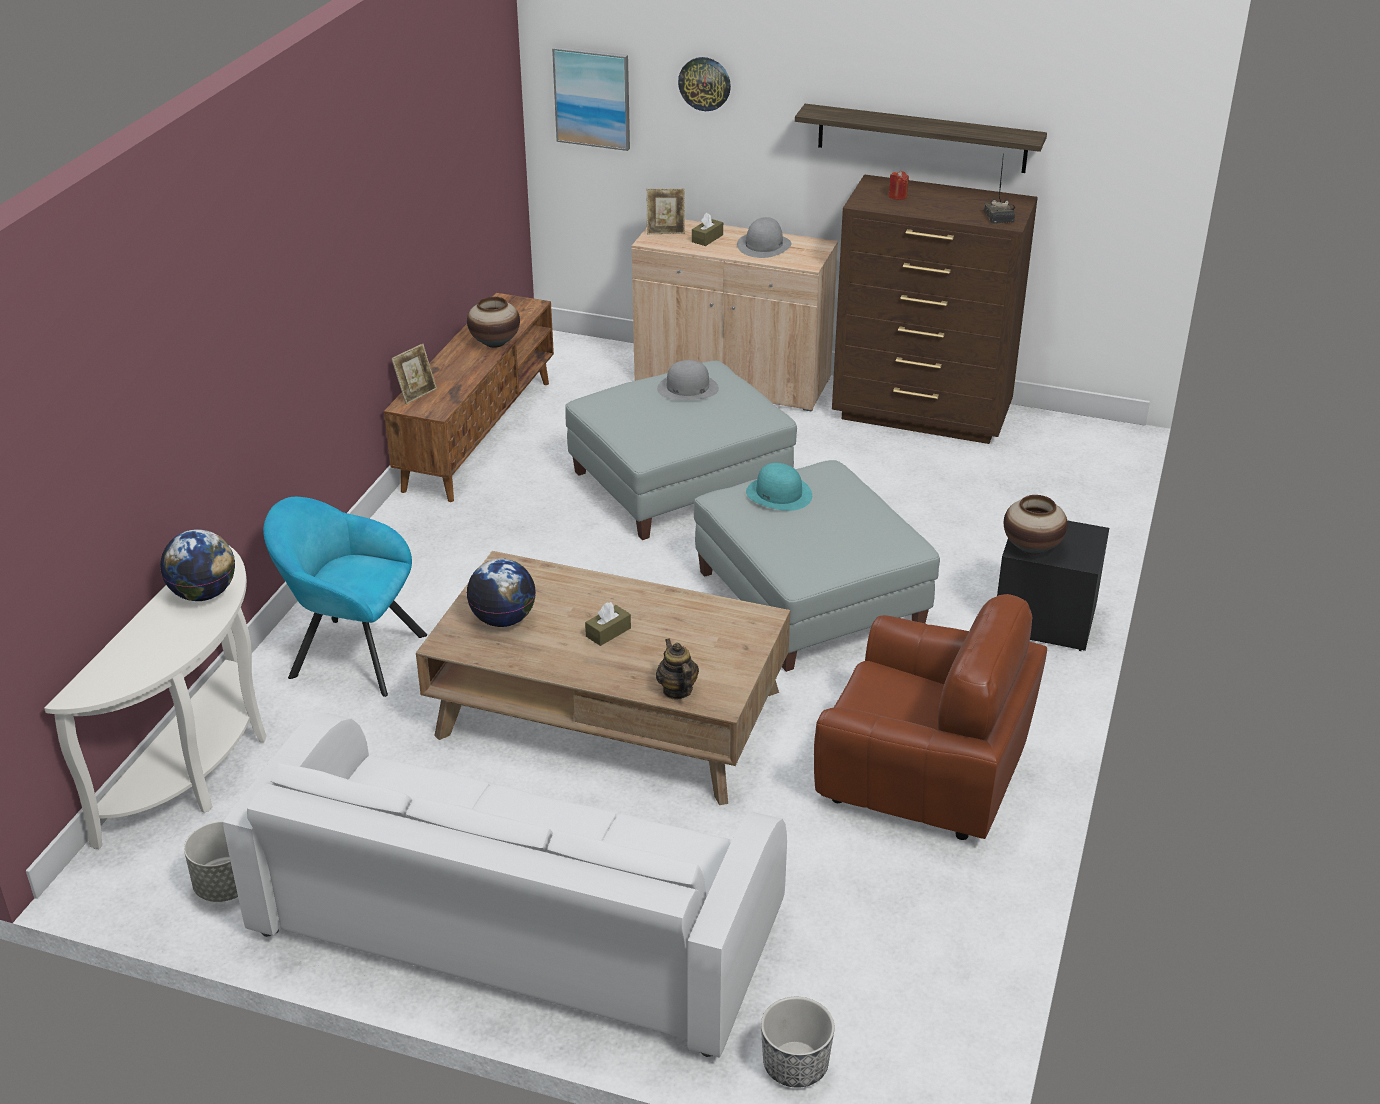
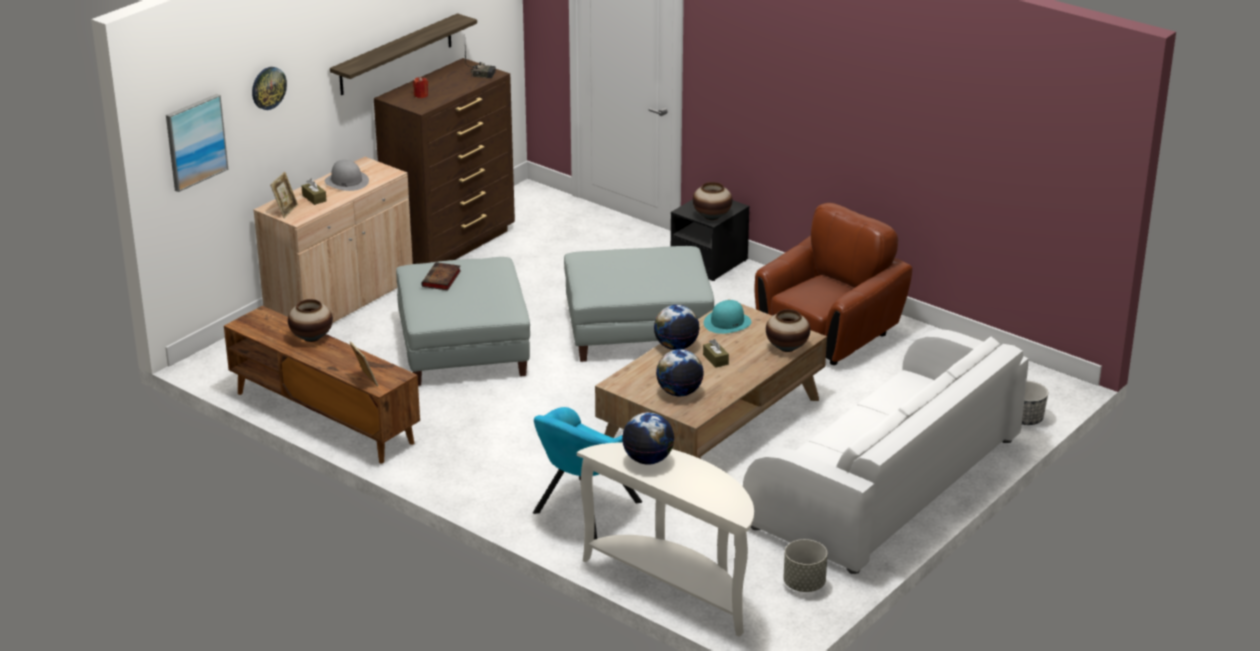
camera: 70 degrees left, 5 degrees down
(626, 592) = (676, 346): none -> globe
(677, 690) = (787, 348): teapot -> vase
(687, 388) = (441, 279): grey hat -> book
(779, 494) = (603, 275): turquoise hat -> turquoise hat (727, 322)

